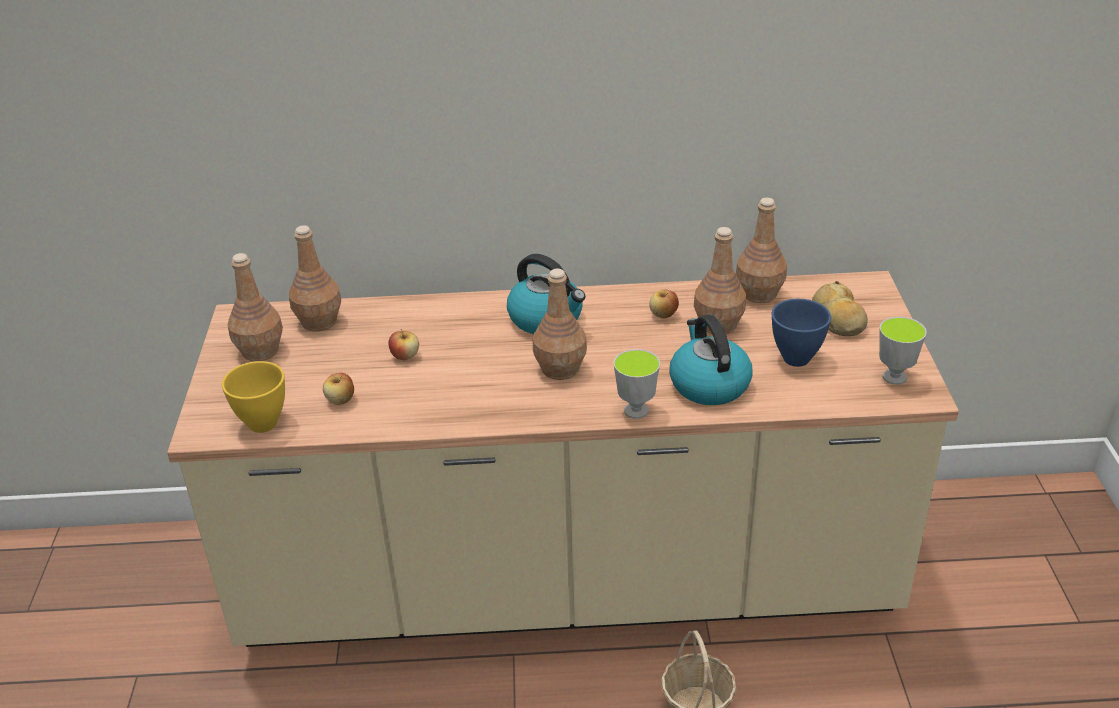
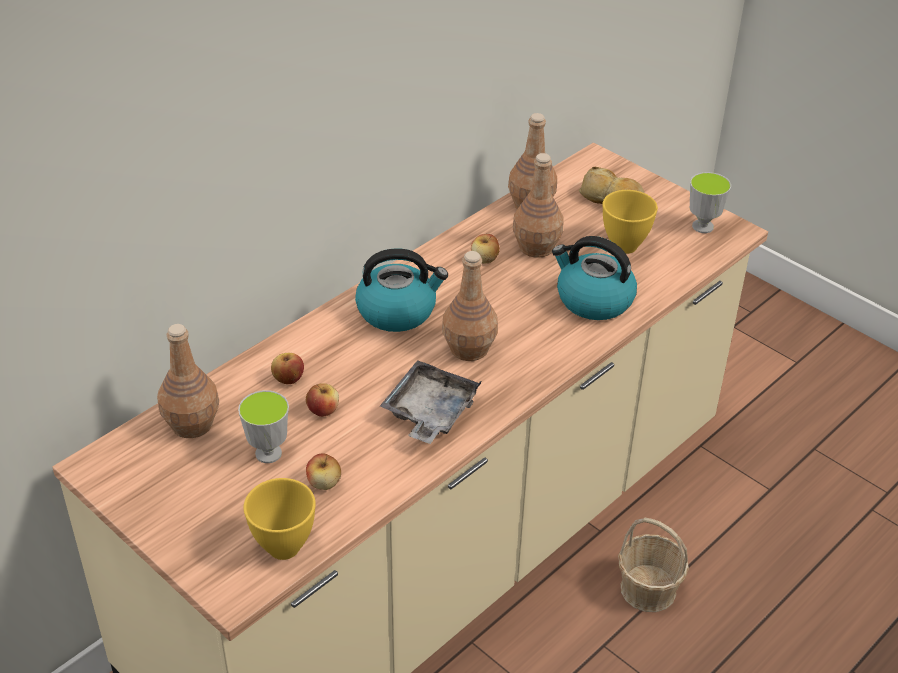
camera: 45 degrees left, 5 degrees up
(261, 351) = (175, 483): brown bottle -> none
(412, 325) = (288, 379): none -> apple
(470, 395) = (429, 412): none -> grey tray
(636, 411) = (572, 350): cup -> cup (268, 453)
(796, 359) = (625, 247): blue bowl -> yellow bowl

